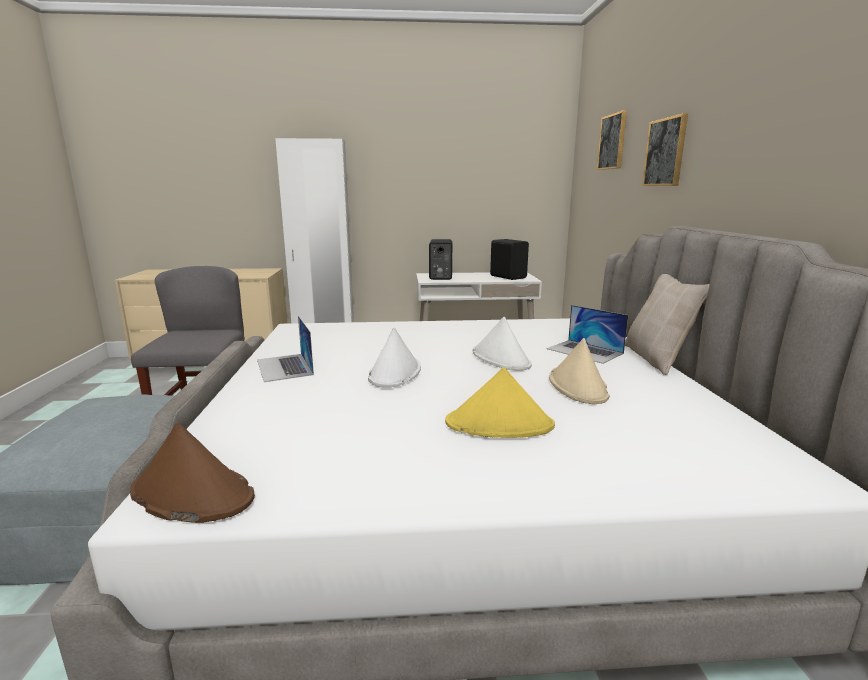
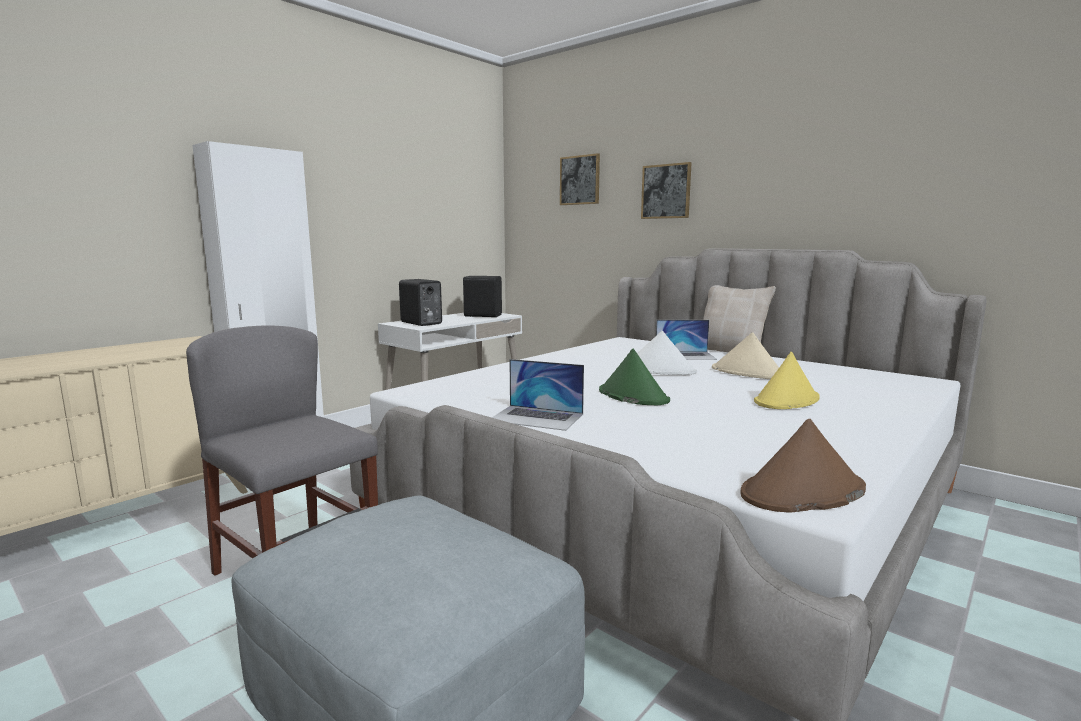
camera: 45 degrees left, 5 degrees down
(395, 373) = (632, 396): white hat -> green hat

